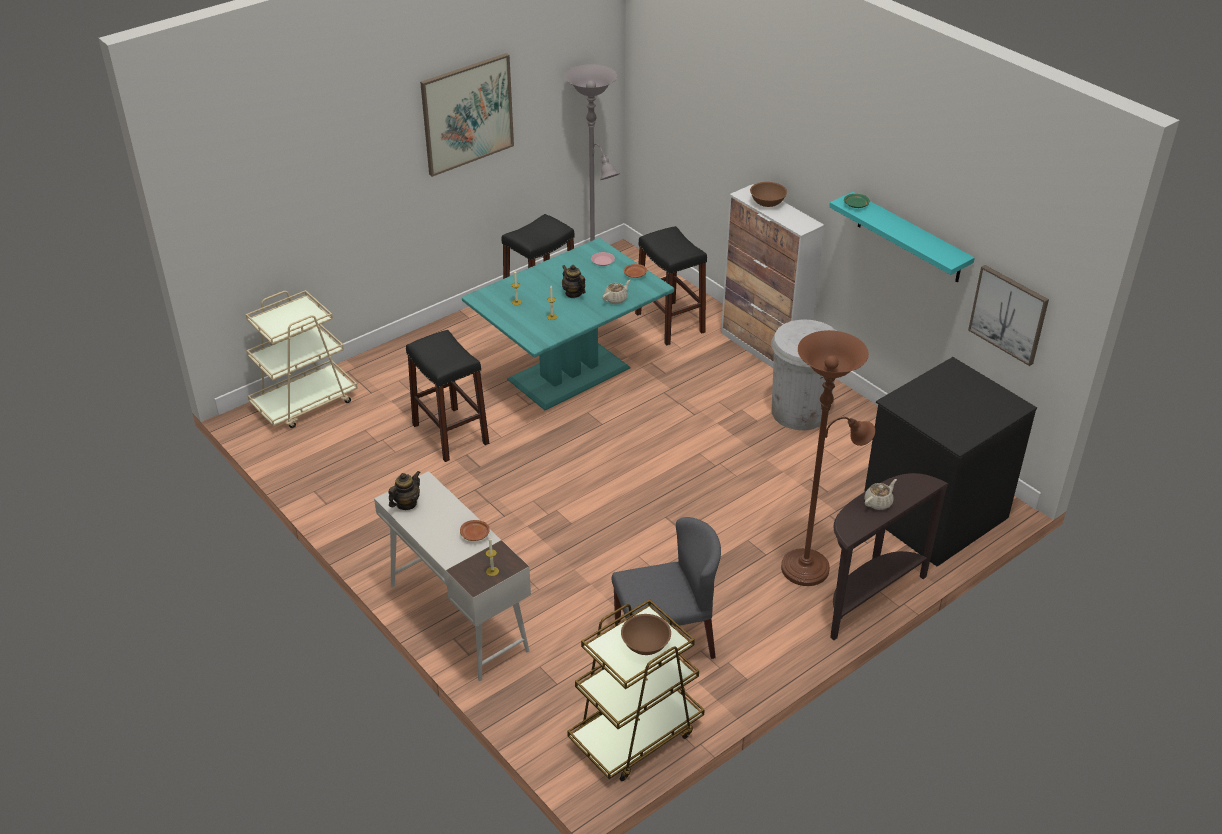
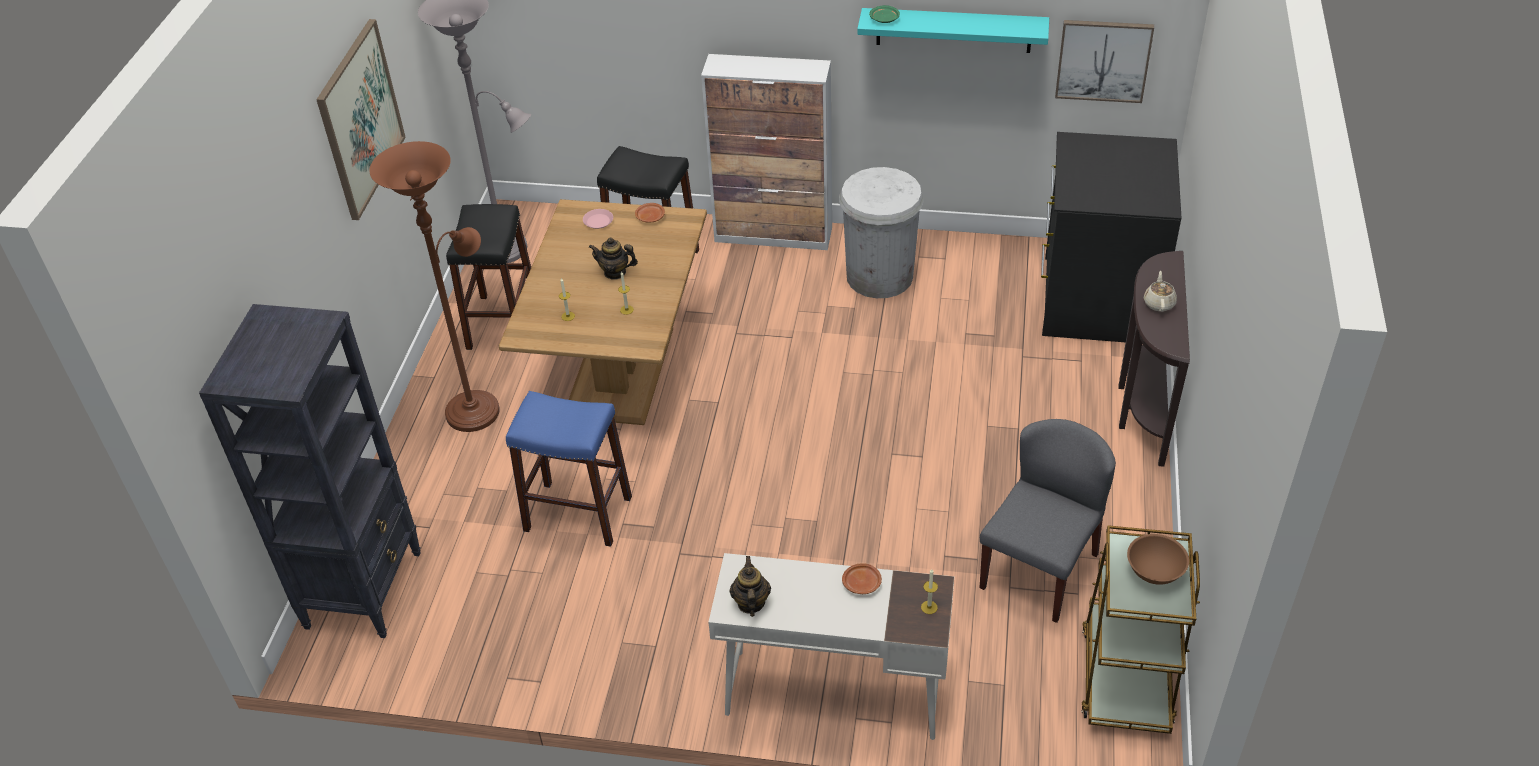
camera: 40 degrees left, 5 degrees up
(305, 403) = (364, 589): beige cart -> black bookcase
(450, 434) = (577, 513): black stool -> blue stool
(570, 374) = (621, 372): turquoise dining table -> brown dining table
(616, 299) = (666, 253): beige teapot -> none
(767, 203) = (750, 65): brown bowl -> none
(810, 566) = (1065, 413): brown floor lamp -> brown floor lamp (476, 407)

